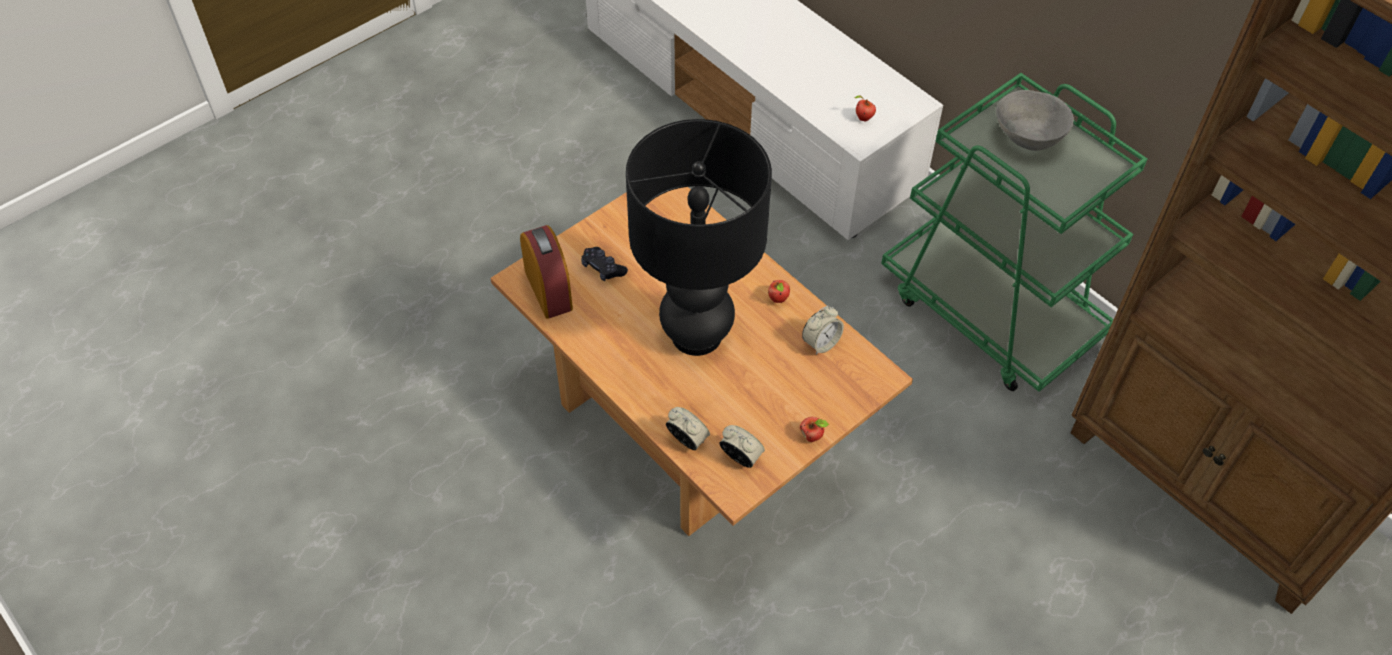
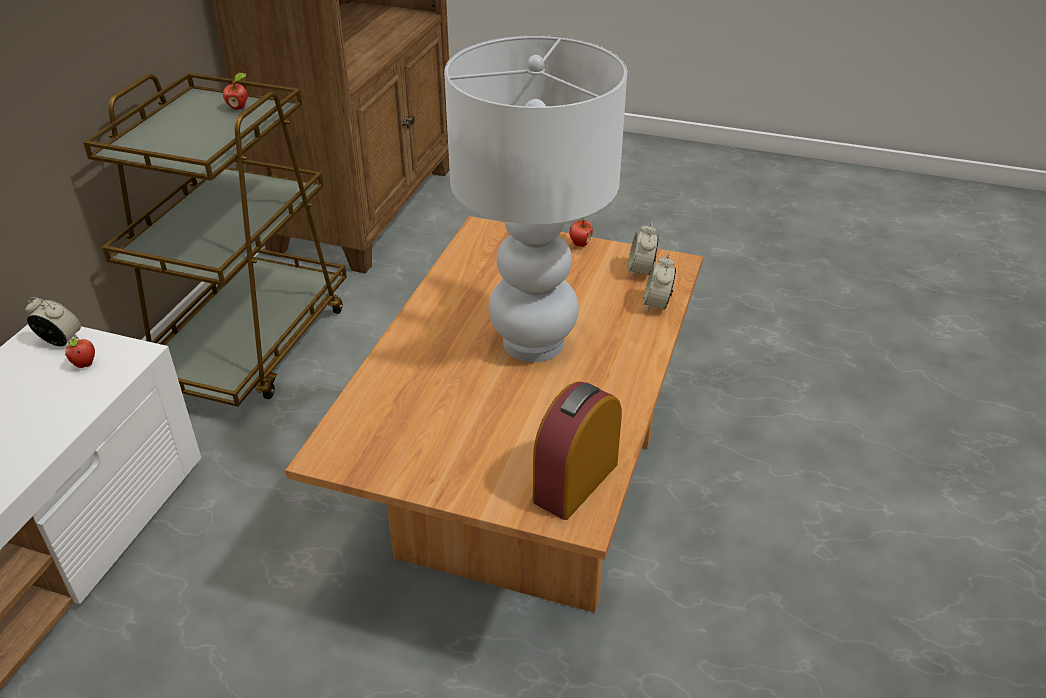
camera: 120 degrees left, 15 degrees down
(603, 268) = (502, 450): black game controller -> none
(697, 336) = (534, 342): black table lamp -> white table lamp
(778, 300) = (440, 308): apple -> apple (239, 107)
(821, 343) = (473, 268): alarm clock -> alarm clock (61, 341)
(991, 311) = (250, 344): green cart -> brown cart
(1029, 137) = (177, 136): grey bowl -> none

